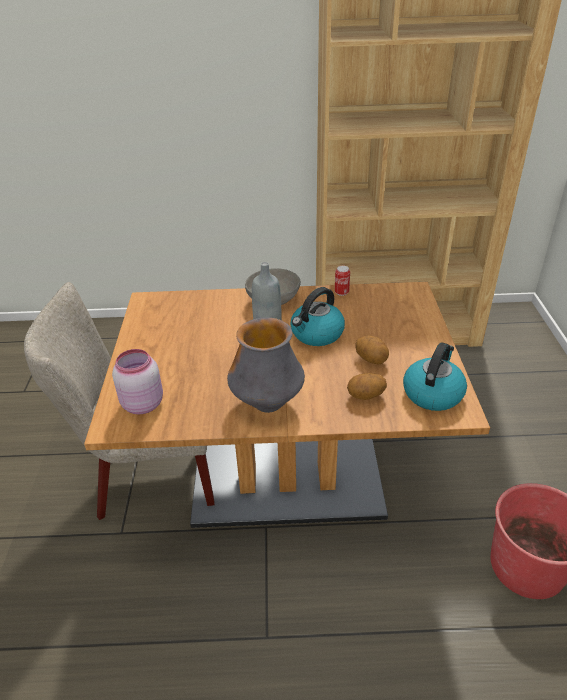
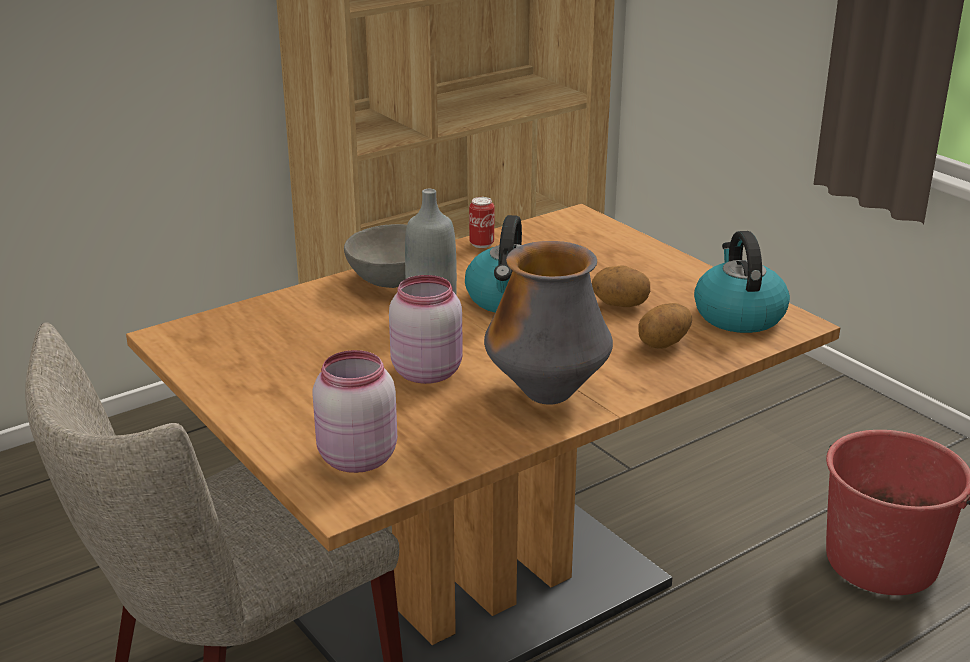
camera: 35 degrees left, 10 degrees down
(227, 364) = (426, 371): none -> pink jar

